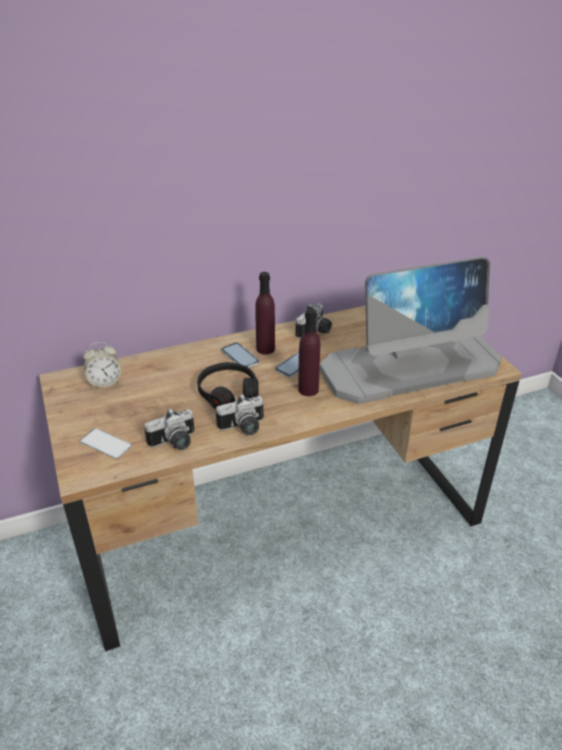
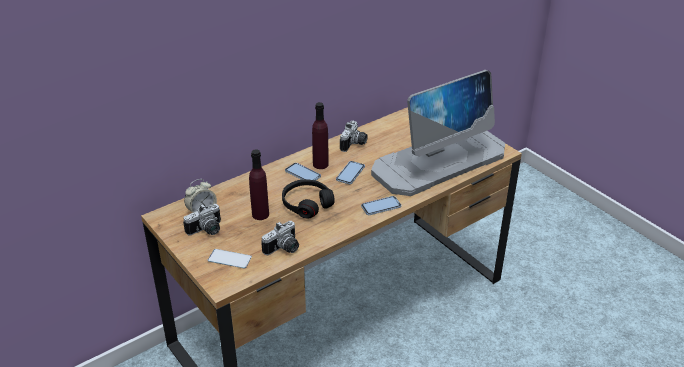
camera: 15 degrees left, 0 degrees up
(243, 428) = (332, 229): camera -> camera (207, 231)
(308, 389) = (368, 191): purple bottle -> purple bottle (260, 214)
(315, 411) = (381, 206): none -> phone

